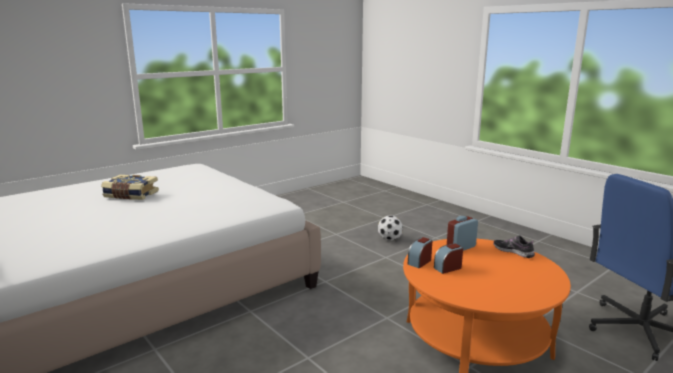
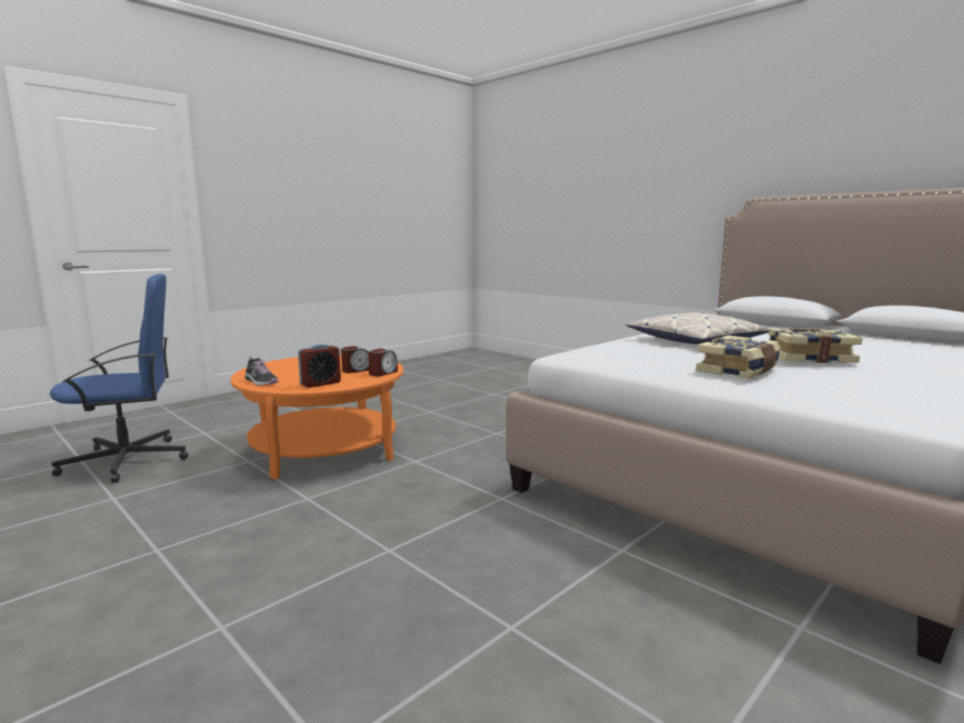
camera: 175 degrees right, 5 degrees down
(150, 219) = (695, 340): none -> pillow
(200, 187) = (739, 371): none -> book
(389, 239) = (359, 611): football -> none

